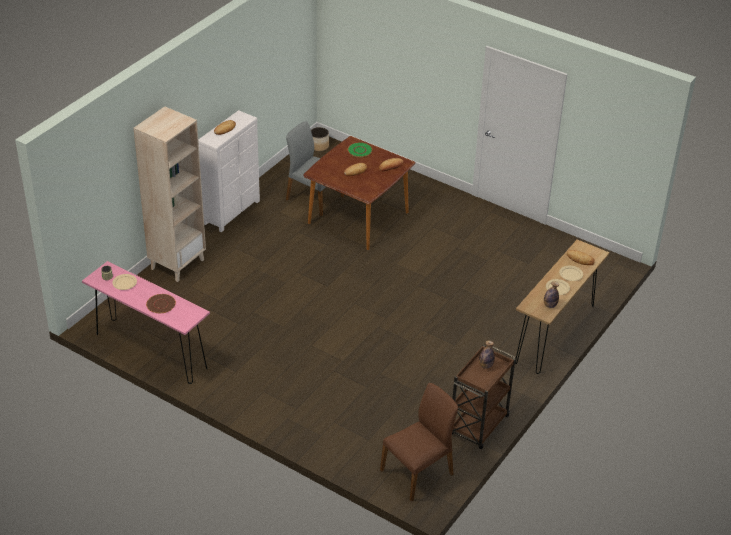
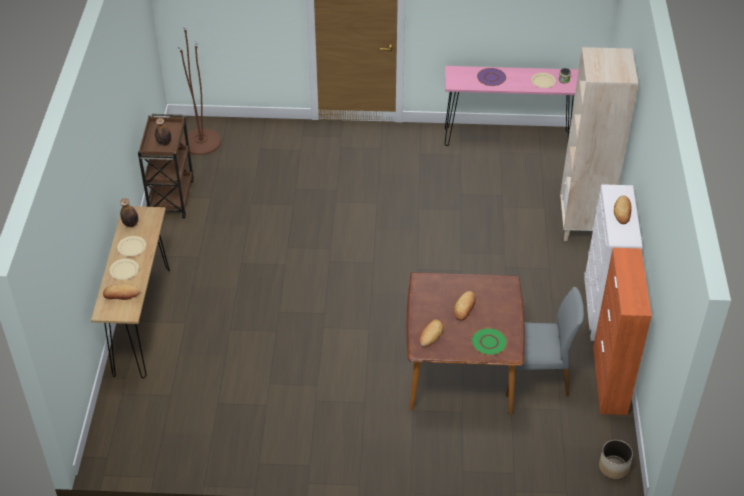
camera: 150 degrees right, 5 degrees up
(161, 304) = (491, 78): brown plate -> purple plate
(273, 179) = (609, 380): none -> orange cabinet
(418, 472) = (201, 142): brown chair -> brown floor lamp

